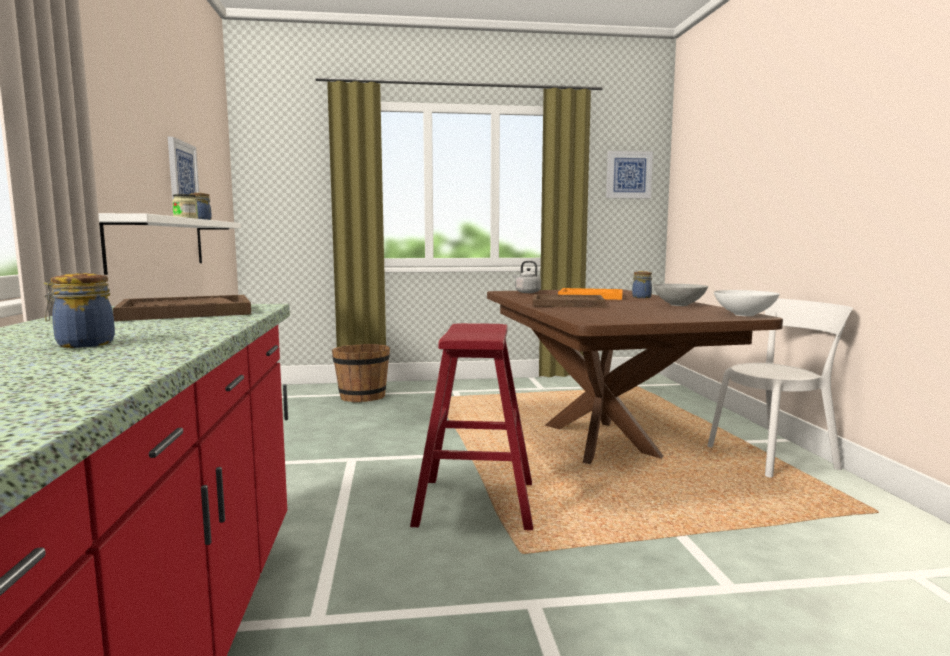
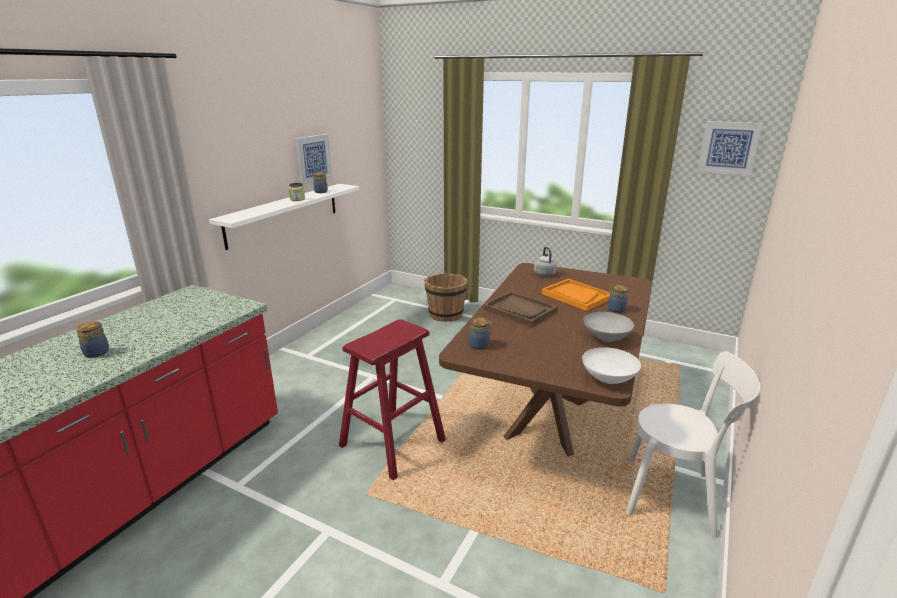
camera: 35 degrees right, 15 degrees up
(186, 312) = (199, 309): brown tray -> none
(595, 317) = (480, 345): none -> jar

